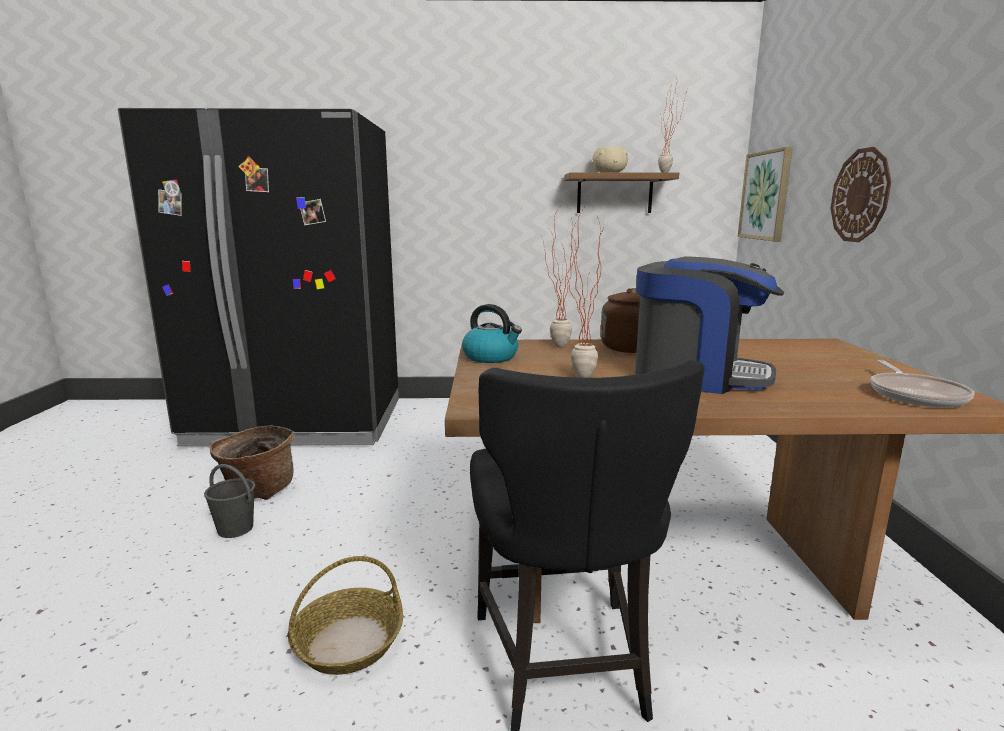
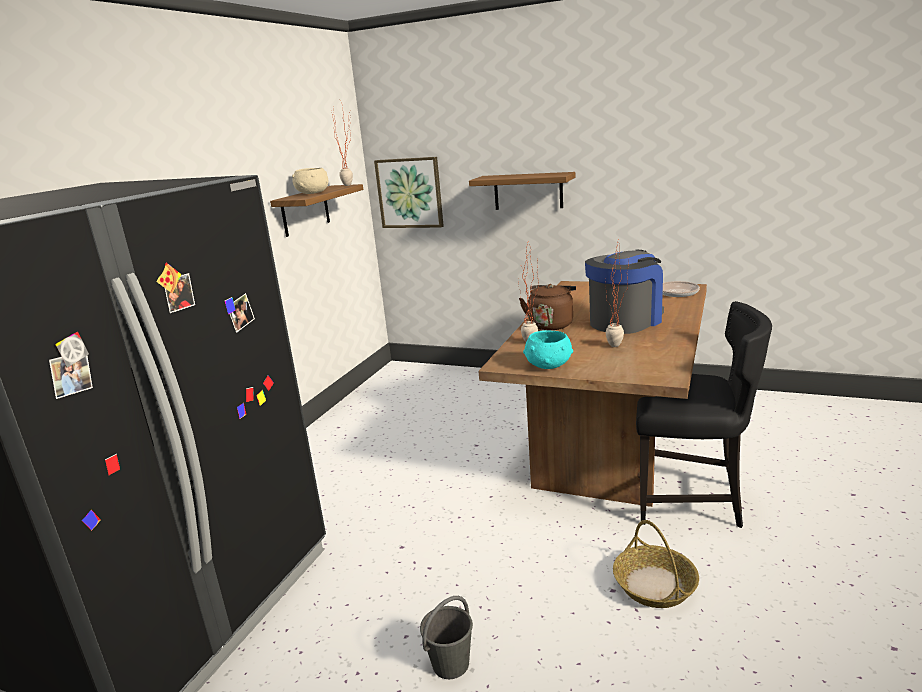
camera: 65 degrees left, 5 degrees up
(258, 490) = (367, 649): basket -> none
(491, 357) = (548, 365): kettle -> turquoise bowl
(860, 195) = (528, 191): wall clock -> shelf

